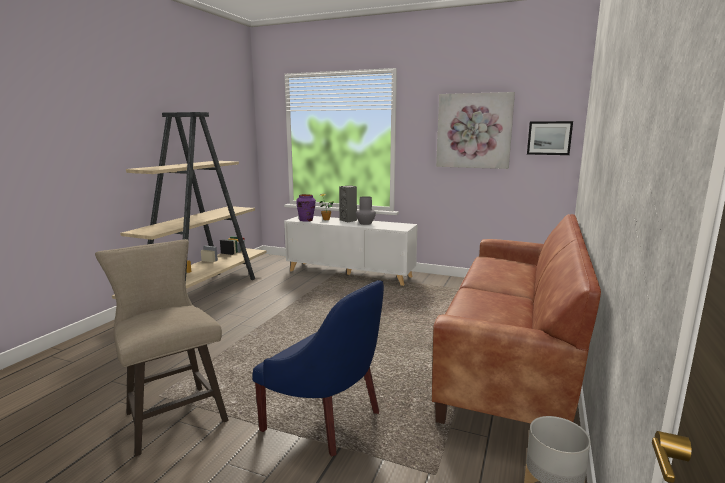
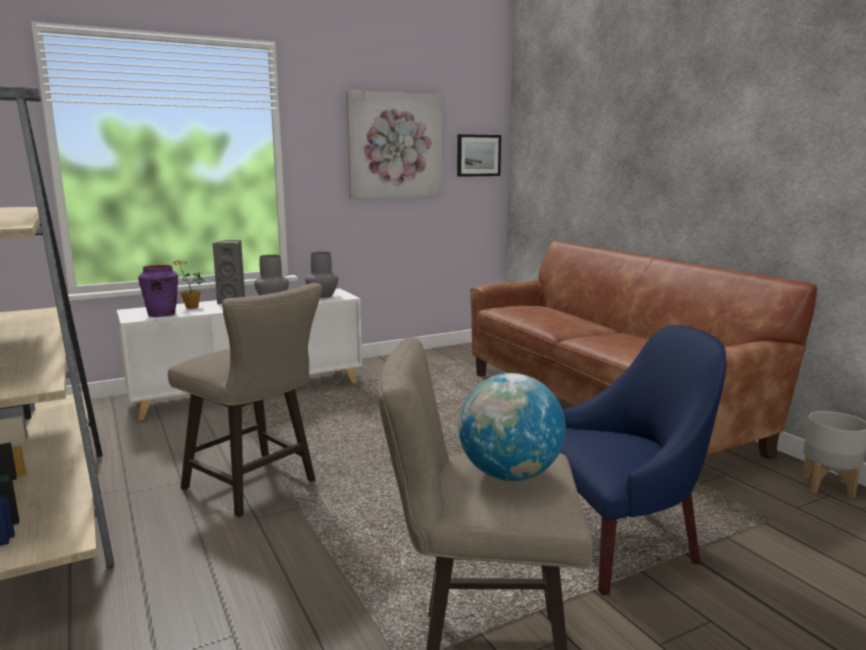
camera: 50 degrees left, 0 degrees up
(159, 316) = (509, 475): none -> globe
(264, 313) = (257, 487): none -> beige stool
(393, 226) = (322, 296): none -> grey vase

